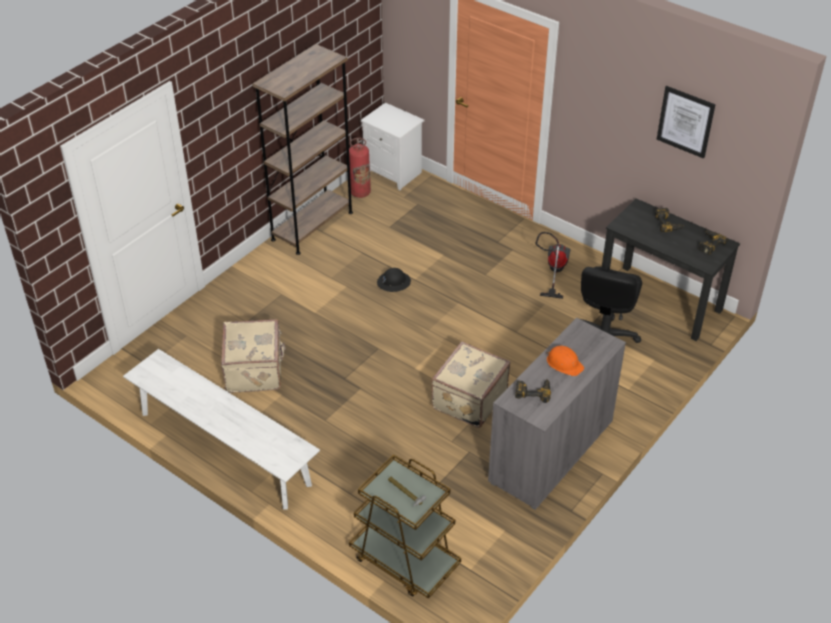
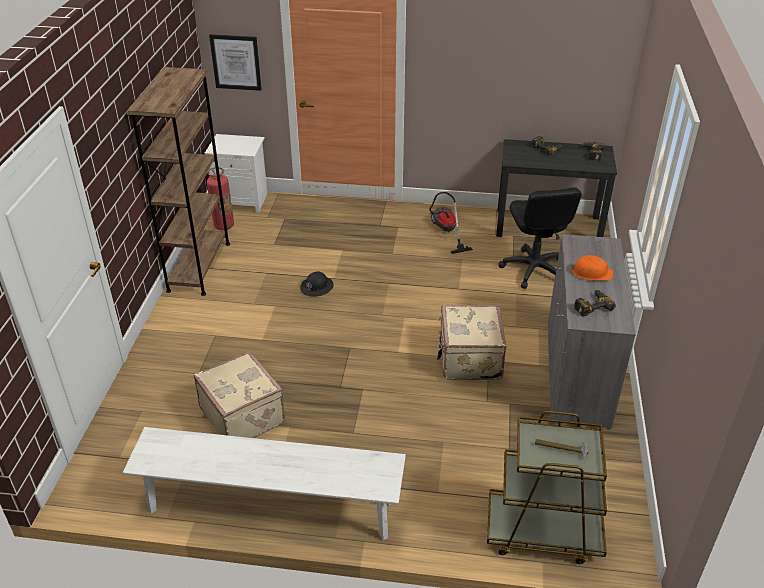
camera: 30 degrees left, 5 degrees down
(685, 121) = (550, 44): picture -> picture (236, 62)

